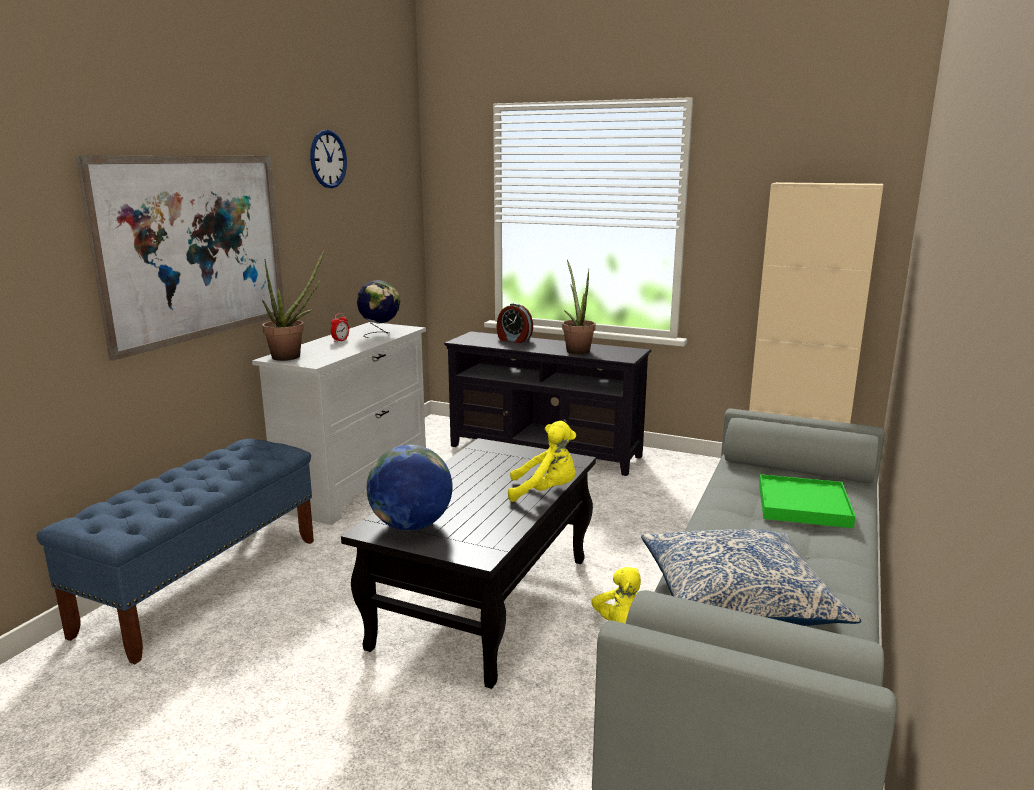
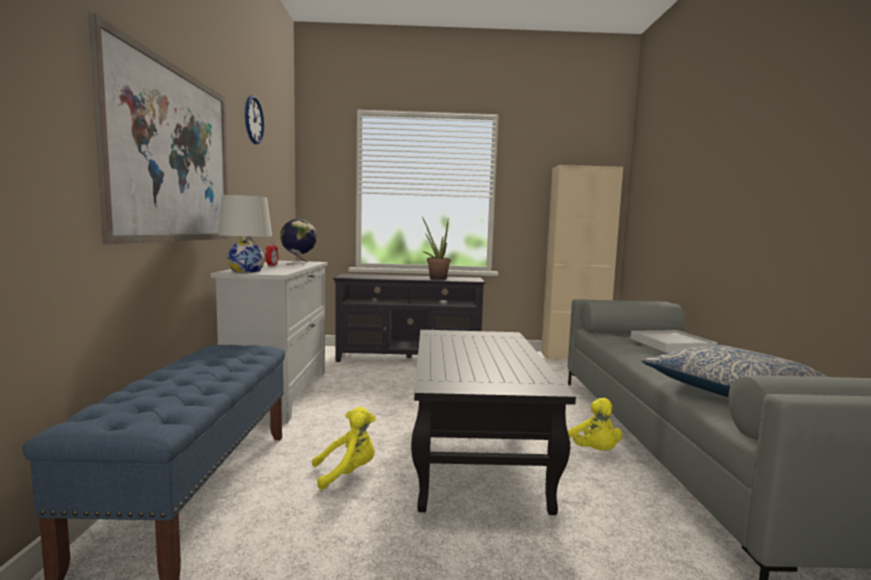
camera: 25 degrees left, 10 degrees down
(292, 356) = (246, 271): potted plant -> white table lamp
(411, 525) = (463, 378): globe -> none
(514, 340) = (382, 275): alarm clock -> none
(545, 492) = (523, 350): yellow plush toy -> yellow plush toy (347, 473)
(803, 505) = (671, 344): green tray -> white tray

